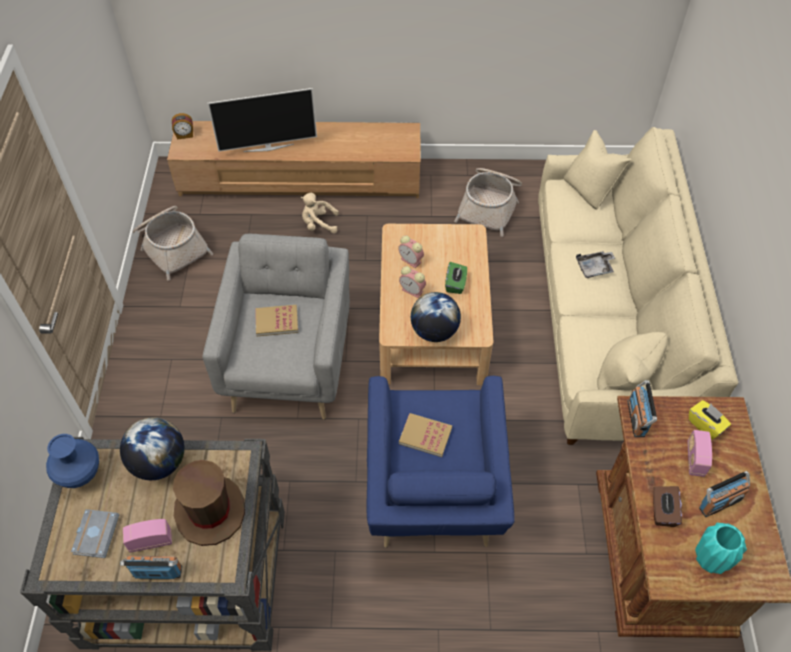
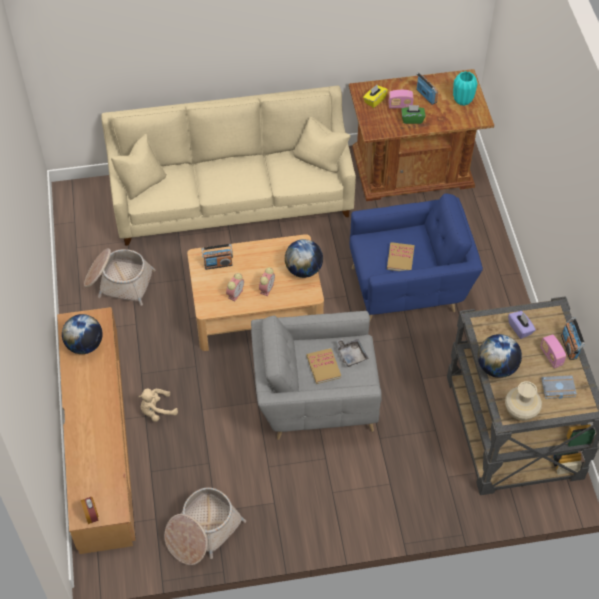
camera: 100 degrees left, 0 degrees up
(80, 475) = (521, 412): blue vase -> beige vase
(210, 510) = (520, 329): brown hat -> purple tissue box
(268, 147) = (103, 433): television -> none
(318, 224) = (157, 411): beige plush toy -> beige plush toy turned 75 degrees clockwise
(376, 140) = (85, 345): none -> globe
(455, 284) = (254, 262): green tissue box -> green tissue box (412, 119)
(594, 268) = (227, 176): grey tray -> grey tray (351, 355)
(636, 418) = (379, 131): radio -> radio (218, 264)
(662, 511) = (439, 120): brown tissue box -> none

